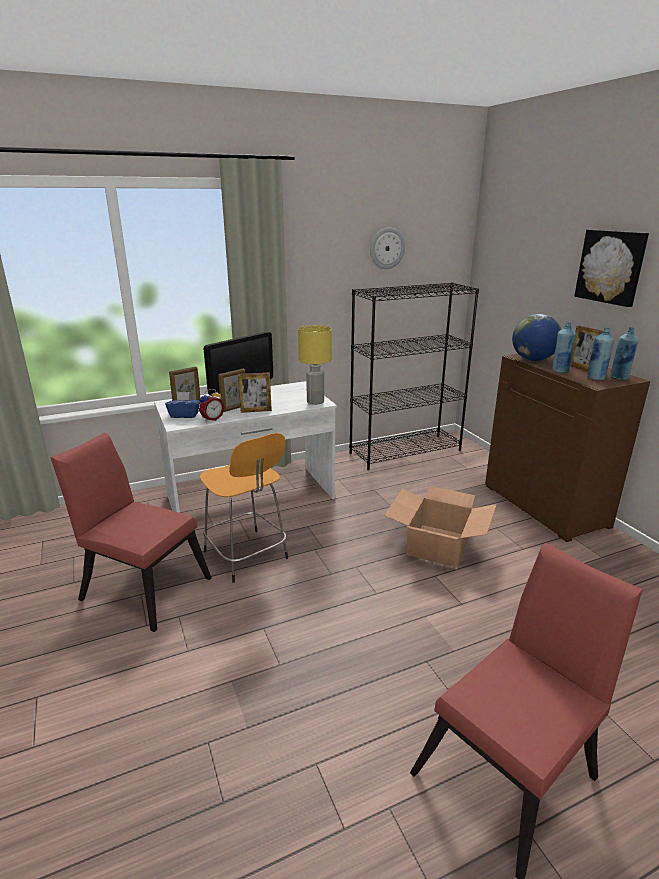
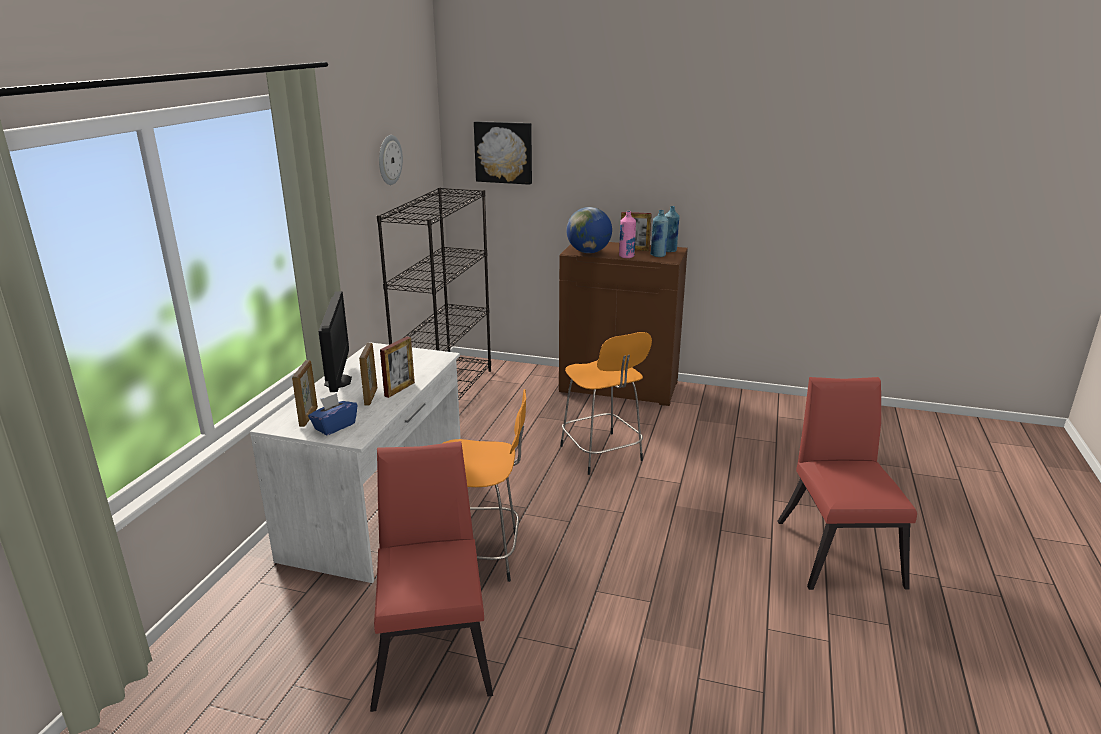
camera: 50 degrees left, 0 degrees up
(142, 586) = (433, 645): red chair -> red chair turned 105 degrees clockwise
(211, 419) = (375, 416): alarm clock -> none
(315, 402) = (434, 358): yellow table lamp -> none
(437, 545) = (602, 454): cardboard box -> orange stool
(560, 371) = (626, 256): blue bottle -> pink bottle
(611, 267) = (629, 155): picture -> picture (504, 152)

